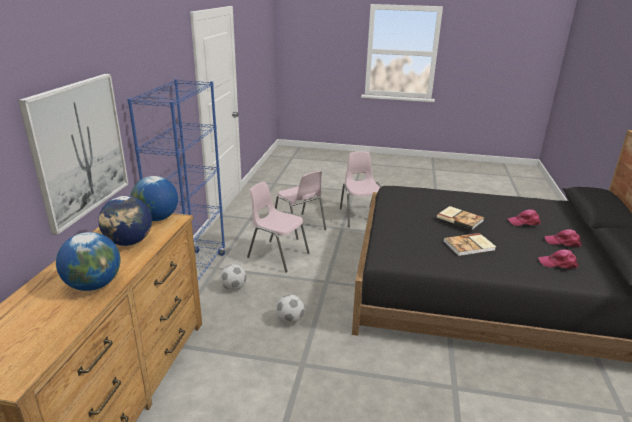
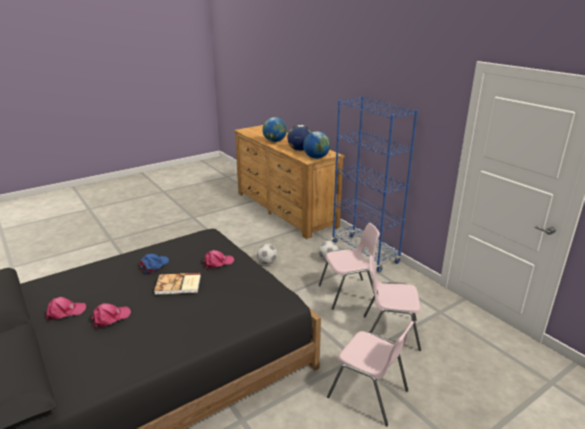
camera: 135 degrees right, 0 degrees up
(80, 149) = (330, 104): picture -> none
(469, 246) = (154, 265): book -> blue cap
(558, 263) = (72, 283): pink cap -> pink cap (217, 263)

